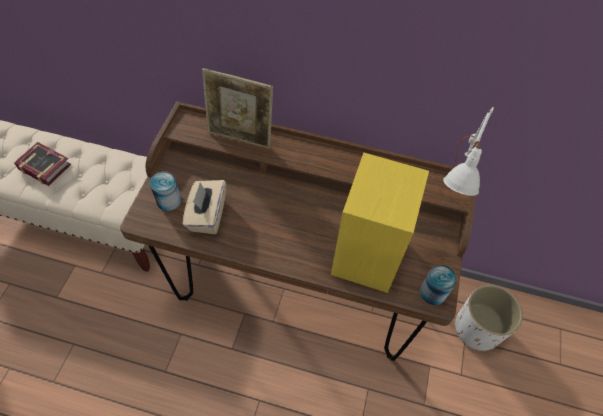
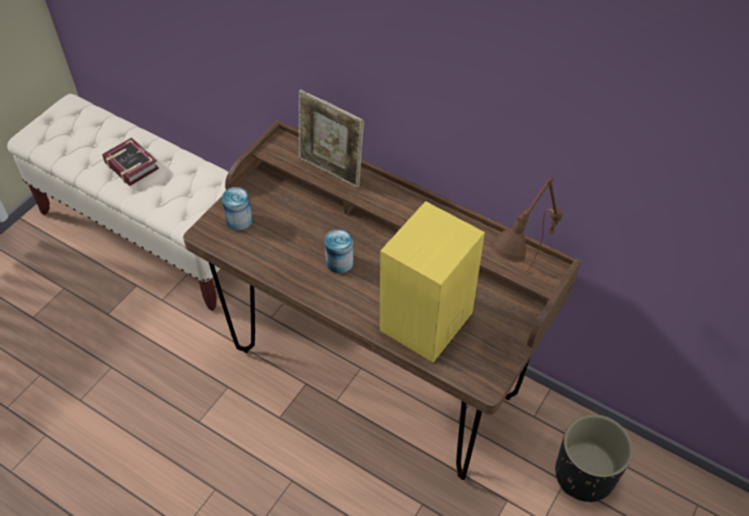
camera: 20 degrees right, 5 degrees down
(207, 215) = (273, 243): beige tissue box -> none
(433, 292) = (483, 374): can -> can (339, 262)
(441, 218) = (516, 299): white table lamp -> brown table lamp
(477, 329) = (584, 475): white planter -> black planter

